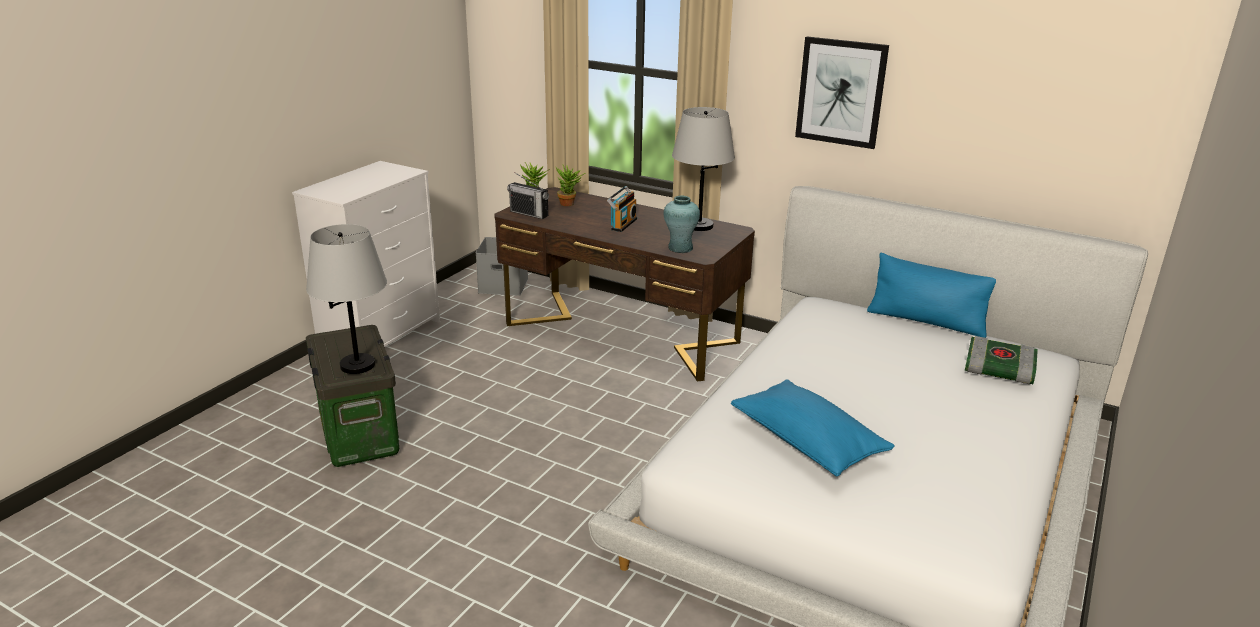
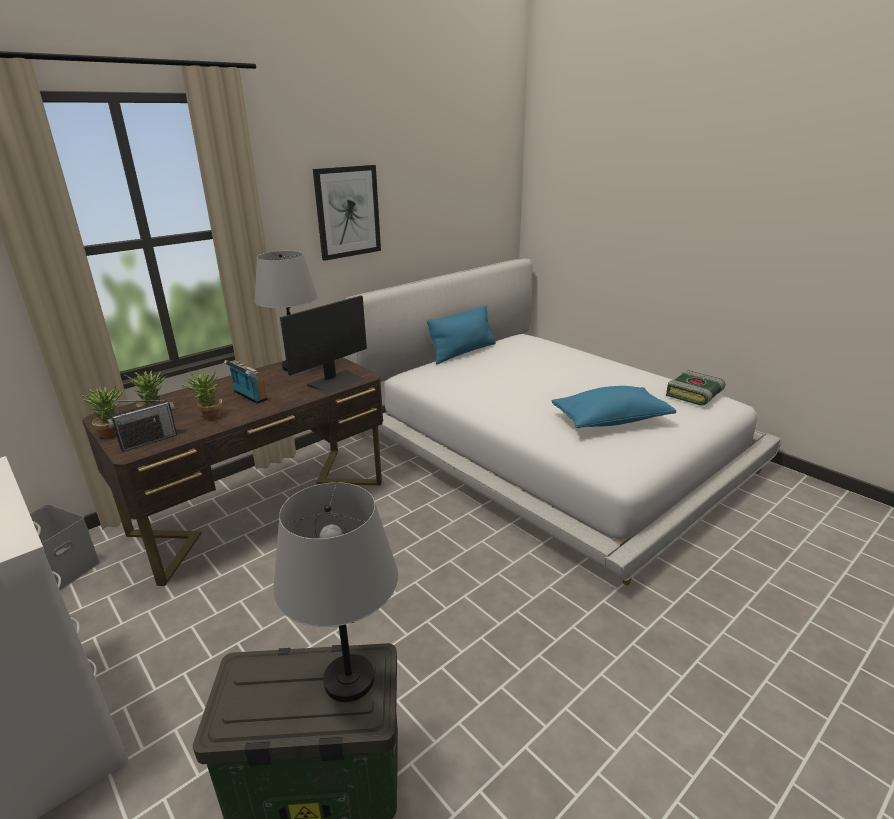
camera: 70 degrees left, 0 degrees up
(576, 221) = (209, 417): none -> potted plant
(680, 248) = (336, 381): turquoise vase -> monitor
(997, 369) = (537, 349): book -> book (694, 395)

